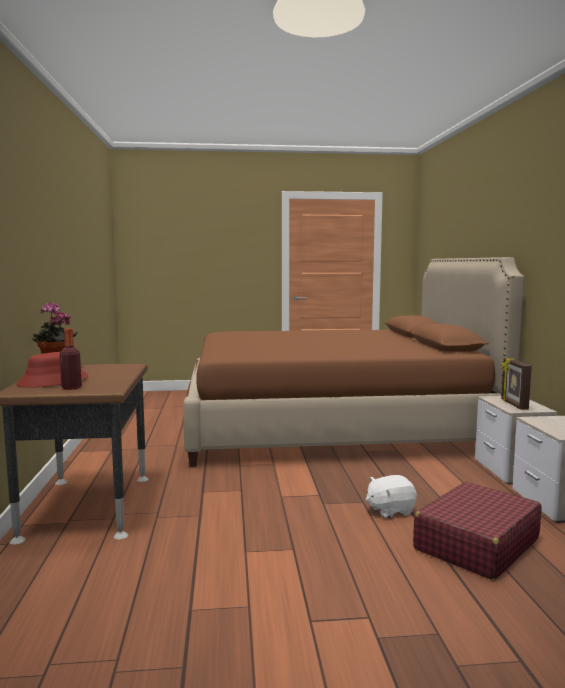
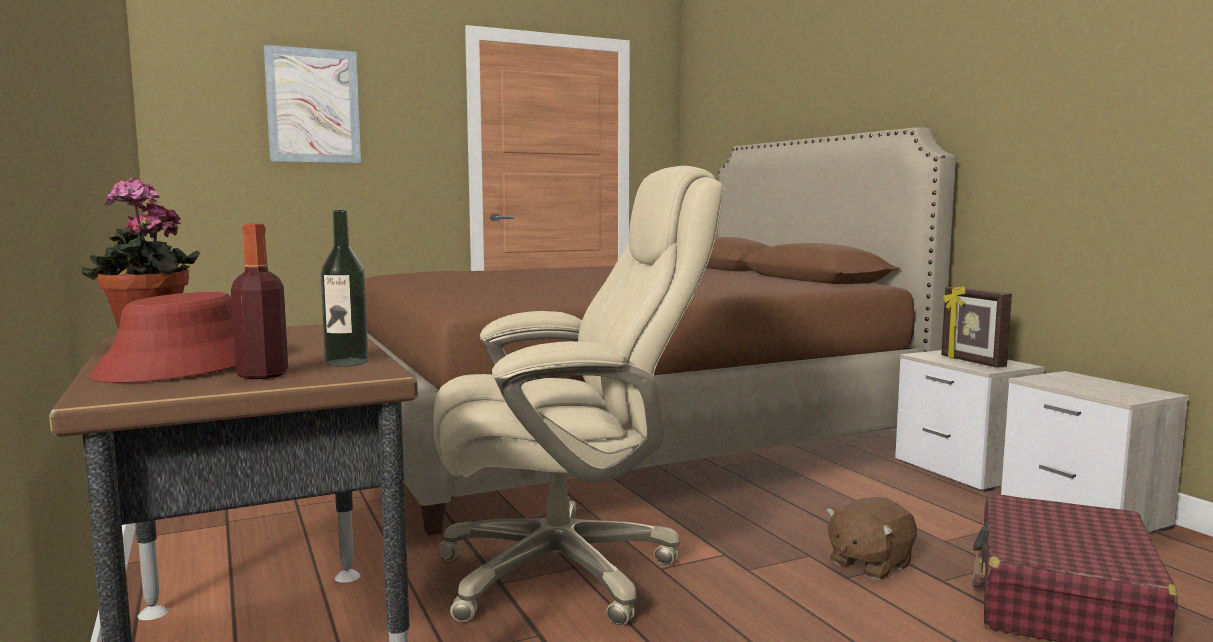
camera: 20 degrees left, 0 degrees up
(109, 384) = (346, 362): none -> bottle
(198, 239) = (313, 106): none -> picture
(234, 493) = (567, 576): none -> beige office chair
(390, 510) = (869, 564): white plush toy -> brown plush toy

